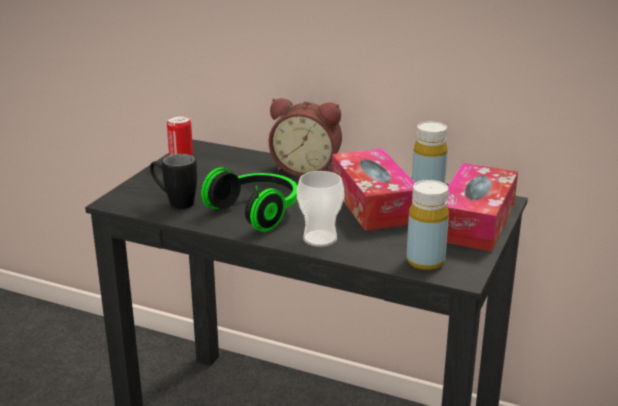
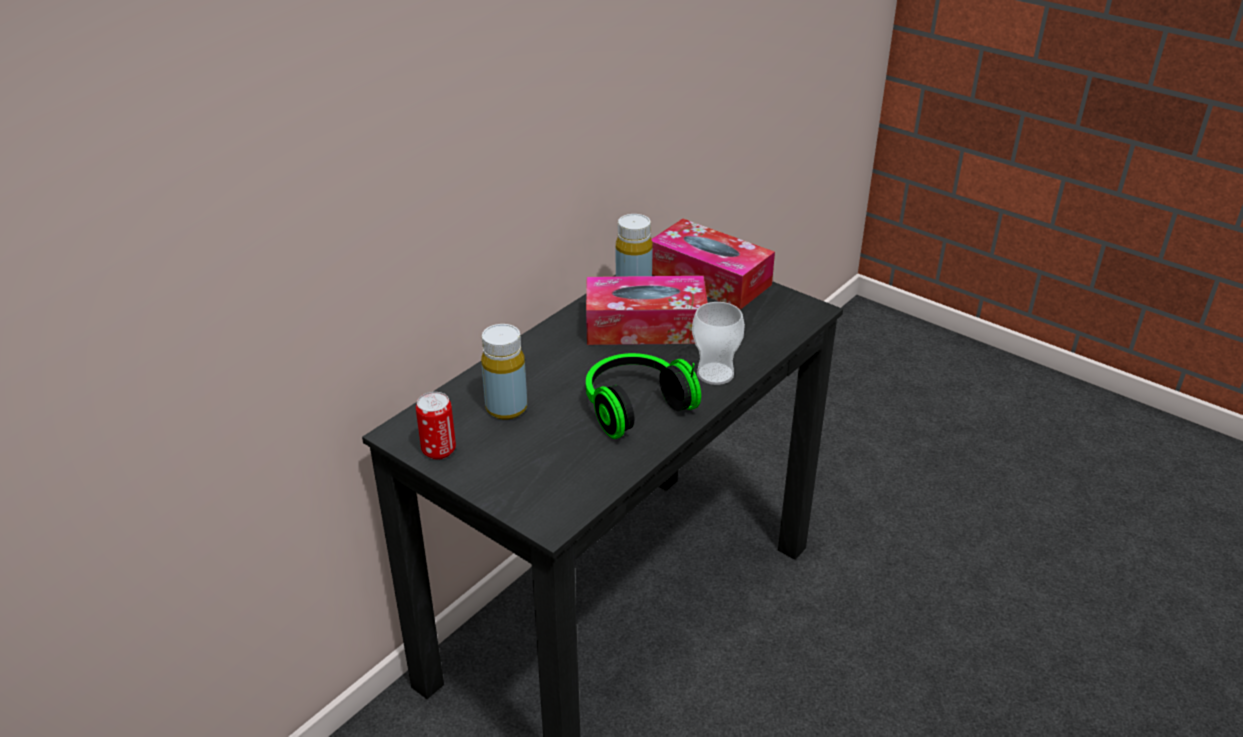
camera: 75 degrees left, 10 degrees up
(174, 202) = (578, 468): black mug -> none
(306, 169) = (531, 354): alarm clock -> none
(425, 261) = (781, 322): yellow bottle -> yellow bottle (506, 408)

